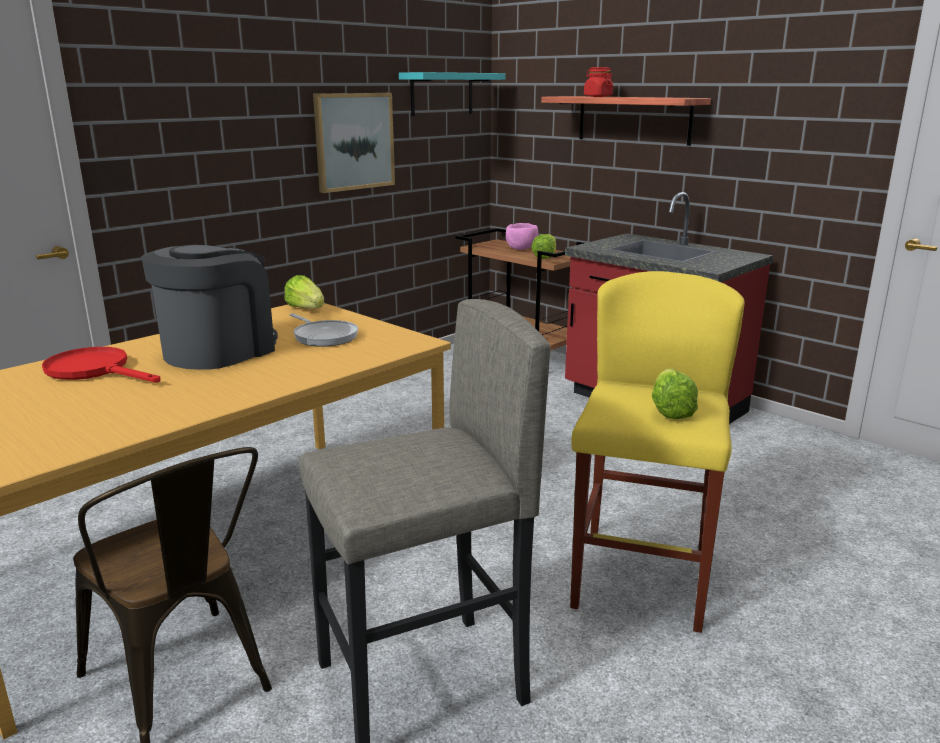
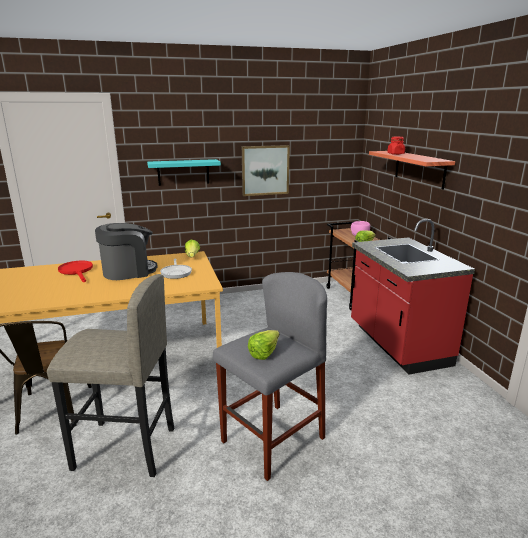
camera: 30 degrees right, 0 degrees up
(442, 94) = (326, 145): turquoise shelf -> turquoise shelf (183, 172)
(641, 576) = (272, 439): yellow stool -> grey stool

